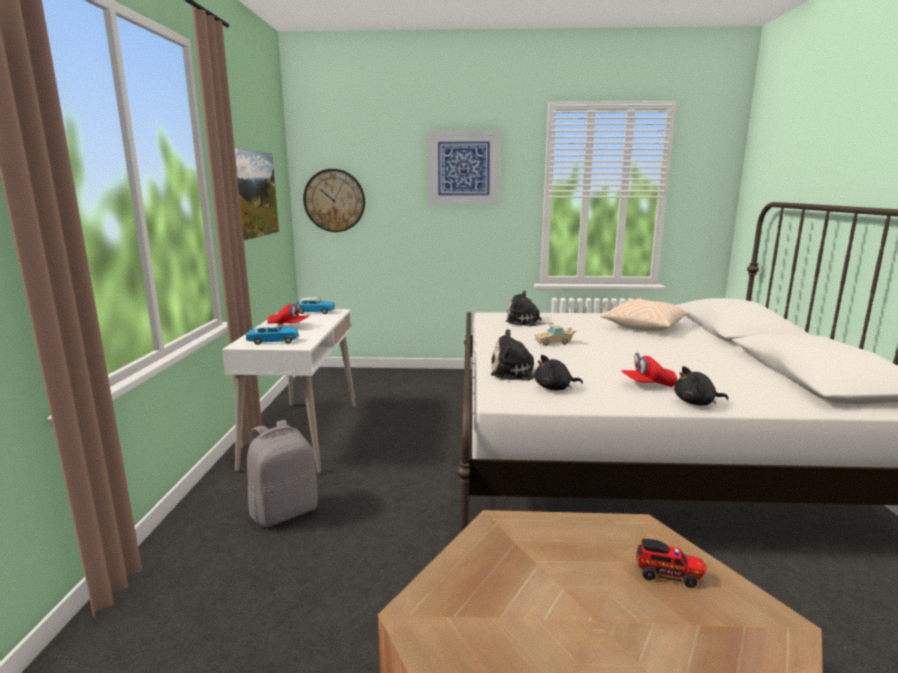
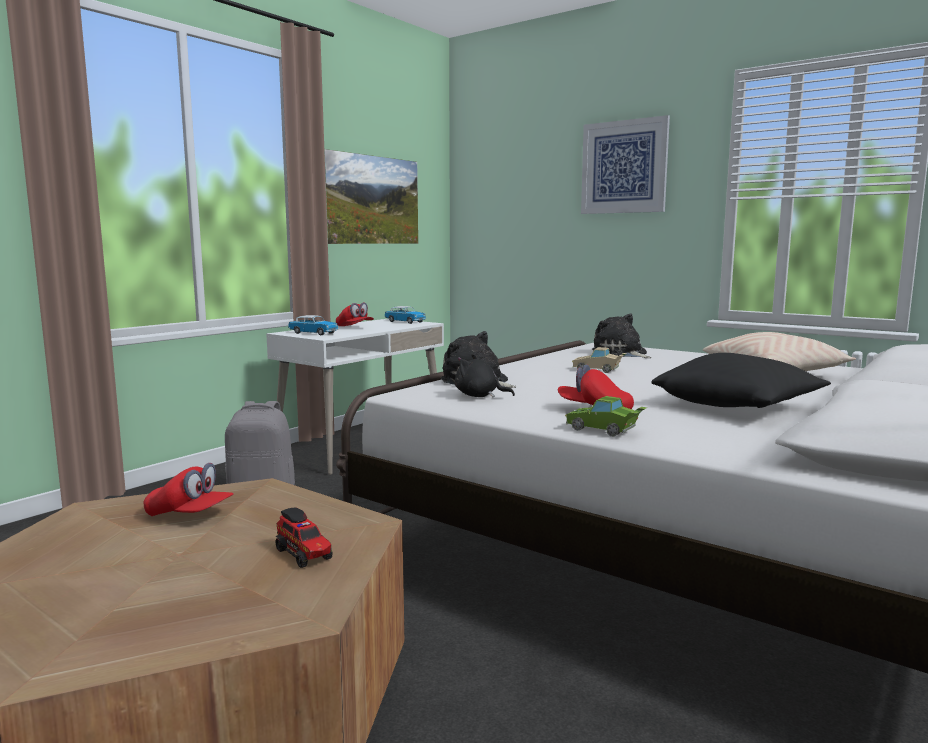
camera: 35 degrees right, 5 degrees down
(334, 200) = (488, 212): wall clock -> none
(512, 577) = (190, 515): none -> red cap
(696, 403) = (605, 430): black plush toy -> green toy car
(698, 362) = (738, 406): none -> black pillow

